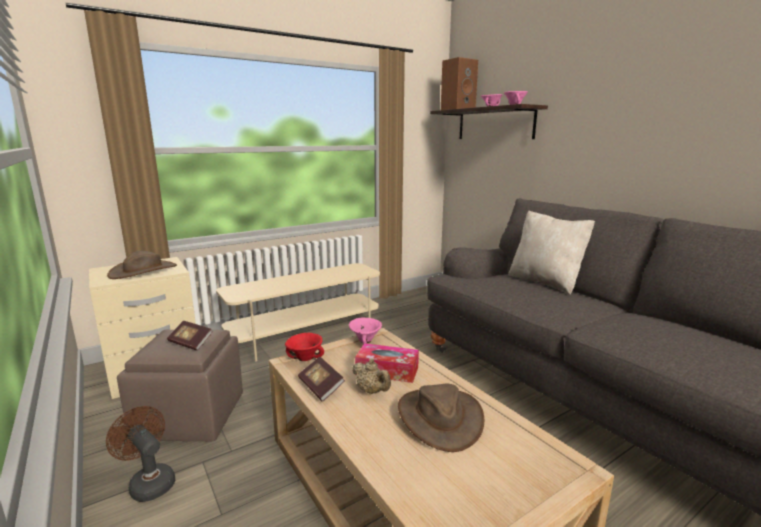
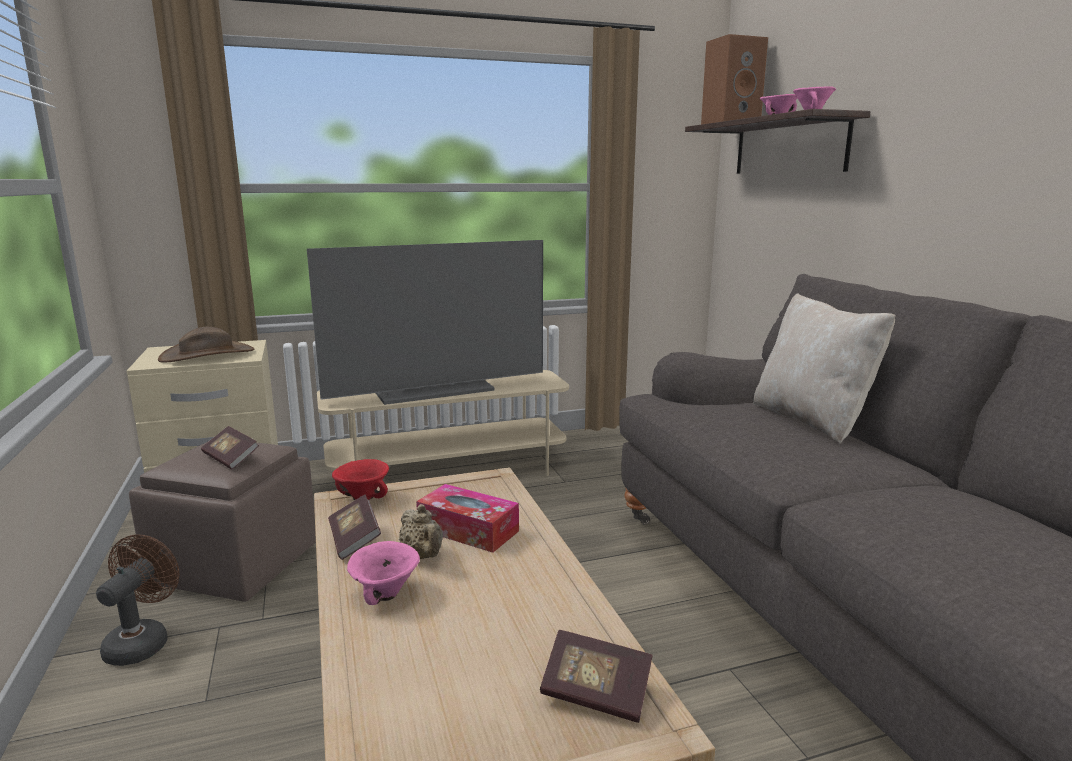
camera: 15 degrees right, 0 degrees up
(149, 482) = (142, 641): brown fan -> brown fan turned 45 degrees clockwise
(297, 281) = (434, 389): none -> television
(365, 341) = (467, 483): pink bowl -> pink bowl (386, 593)
(439, 417) = (494, 609): brown hat -> none
(533, 457) = (596, 693): none -> book

